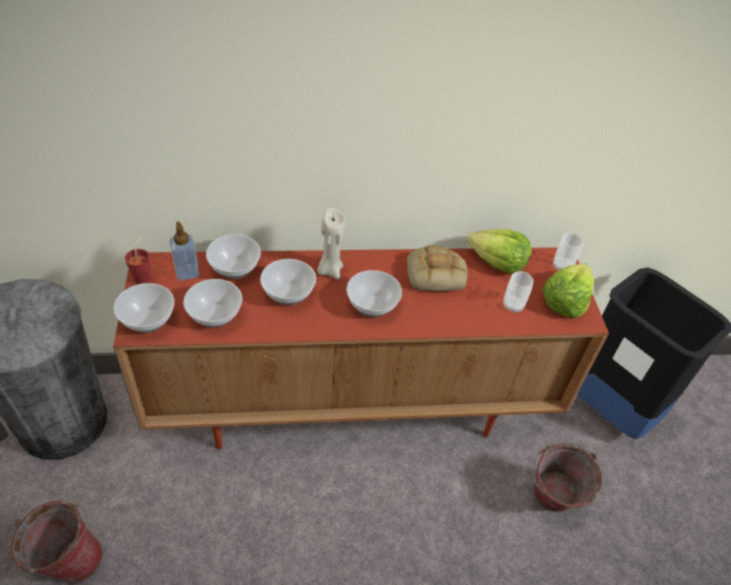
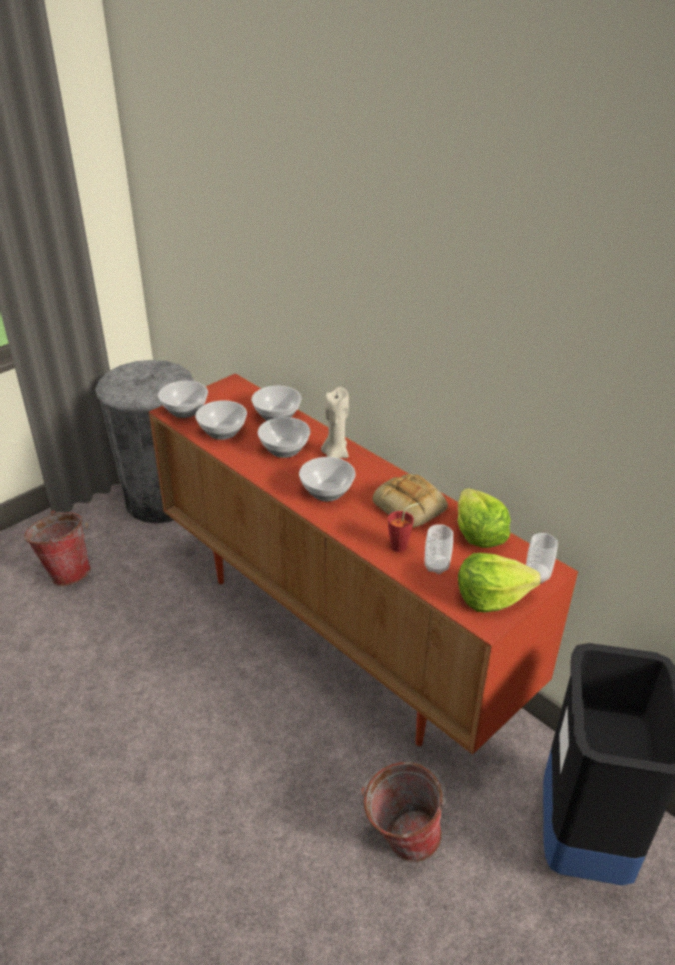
camera: 55 degrees right, 10 degrees down
(144, 277) = (219, 389): red cup -> red cup (402, 545)
(187, 272) = (246, 401): soap dispenser -> none

